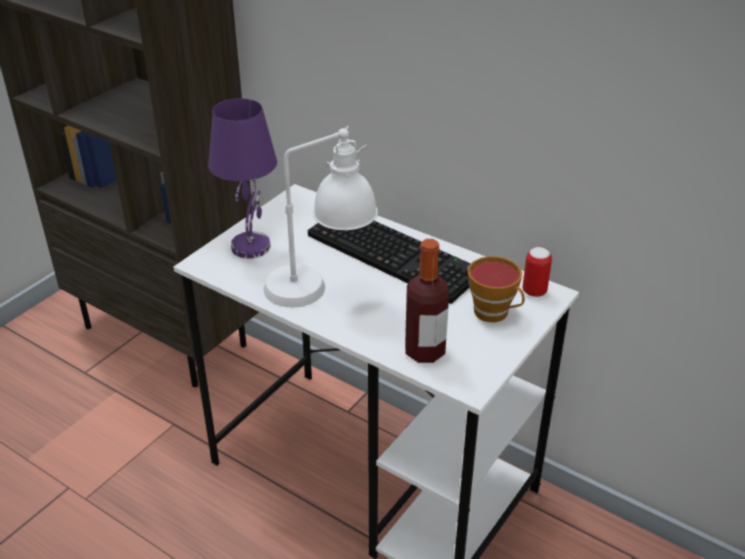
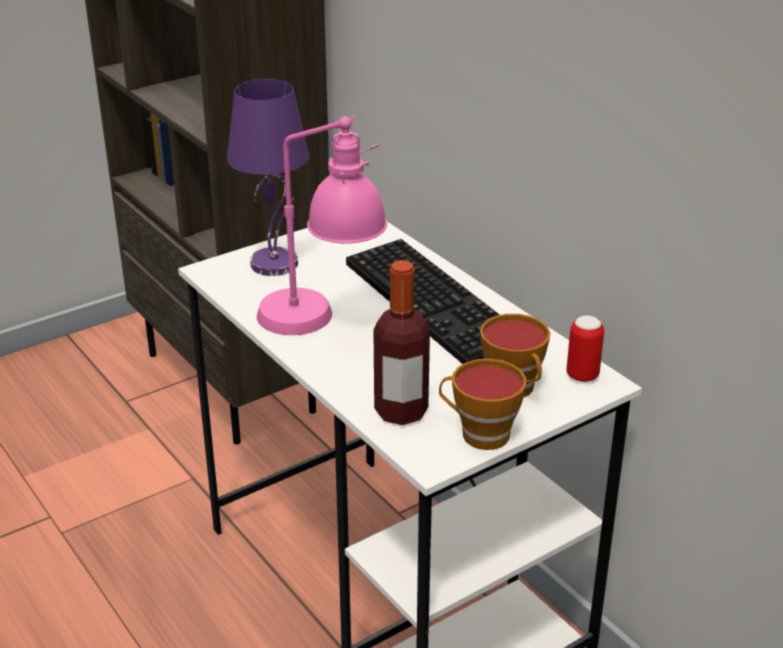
camera: 20 degrees right, 5 degrees down
(321, 291) = (323, 324): white table lamp -> pink table lamp
(491, 356) = (479, 434): none -> cup

